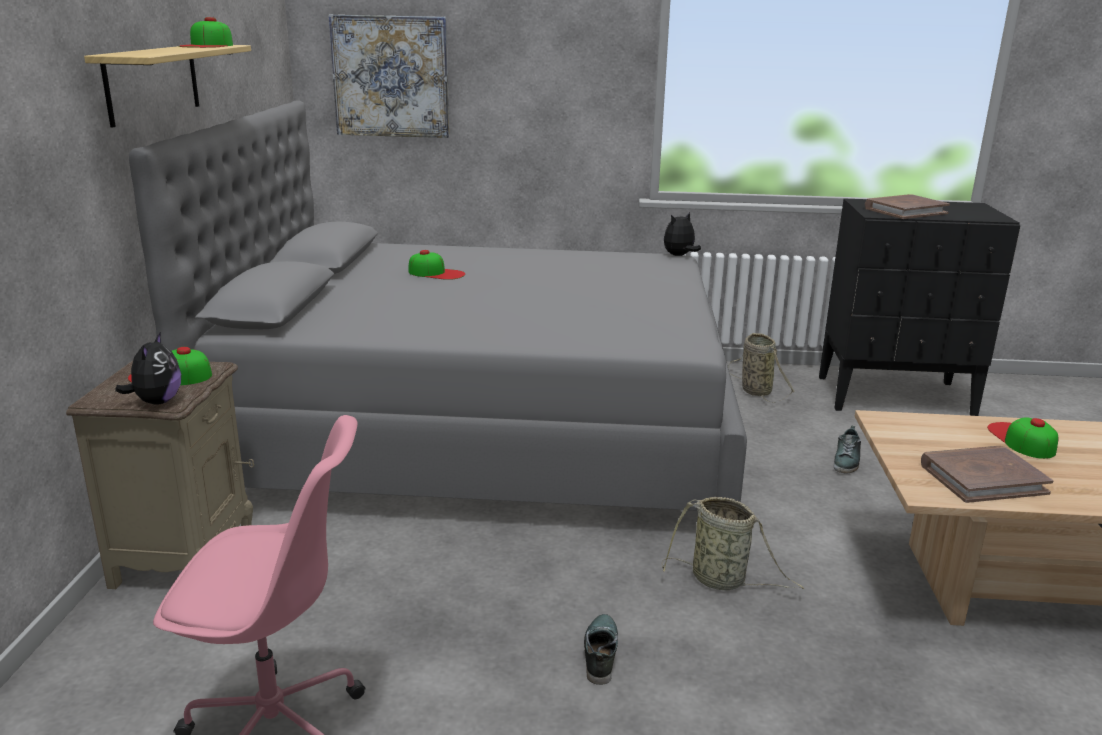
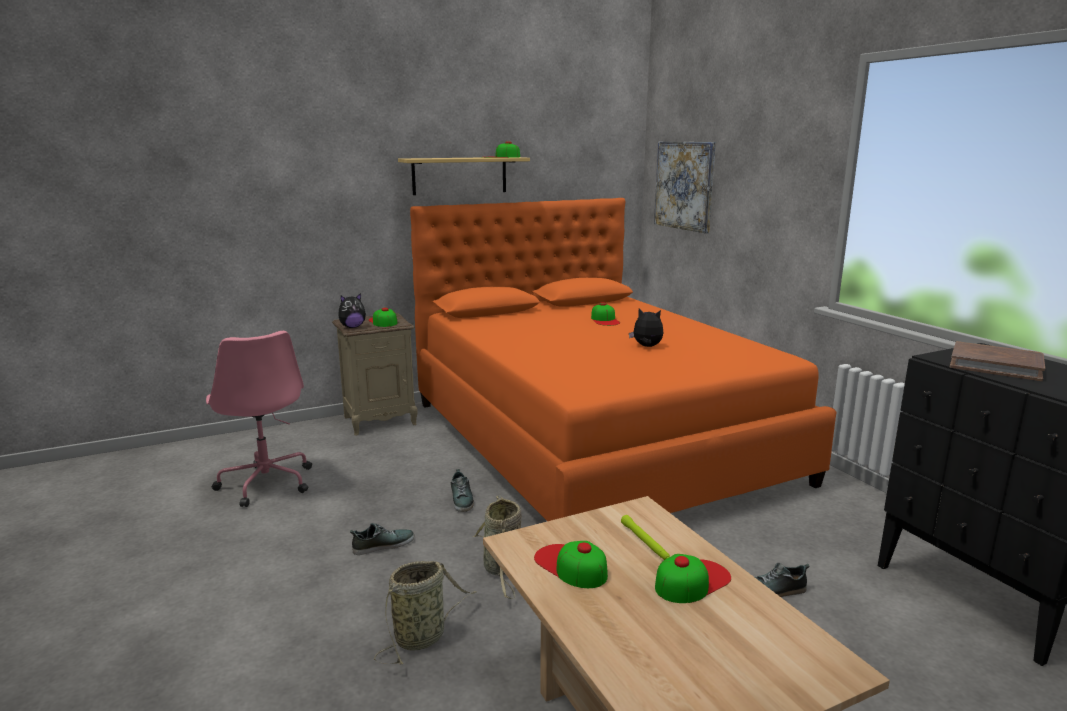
camera: 60 degrees right, 5 degrees down
(482, 431) = (595, 440): grey bed -> orange bed
(536, 560) = (462, 500): none -> shoe
(679, 256) = (796, 359): plush toy -> plush toy (647, 346)
(754, 390) = (843, 516): basket -> basket (423, 636)
(949, 437) = (645, 542): none -> green flashlight
(982, 478) = (570, 566): brown book -> cap

